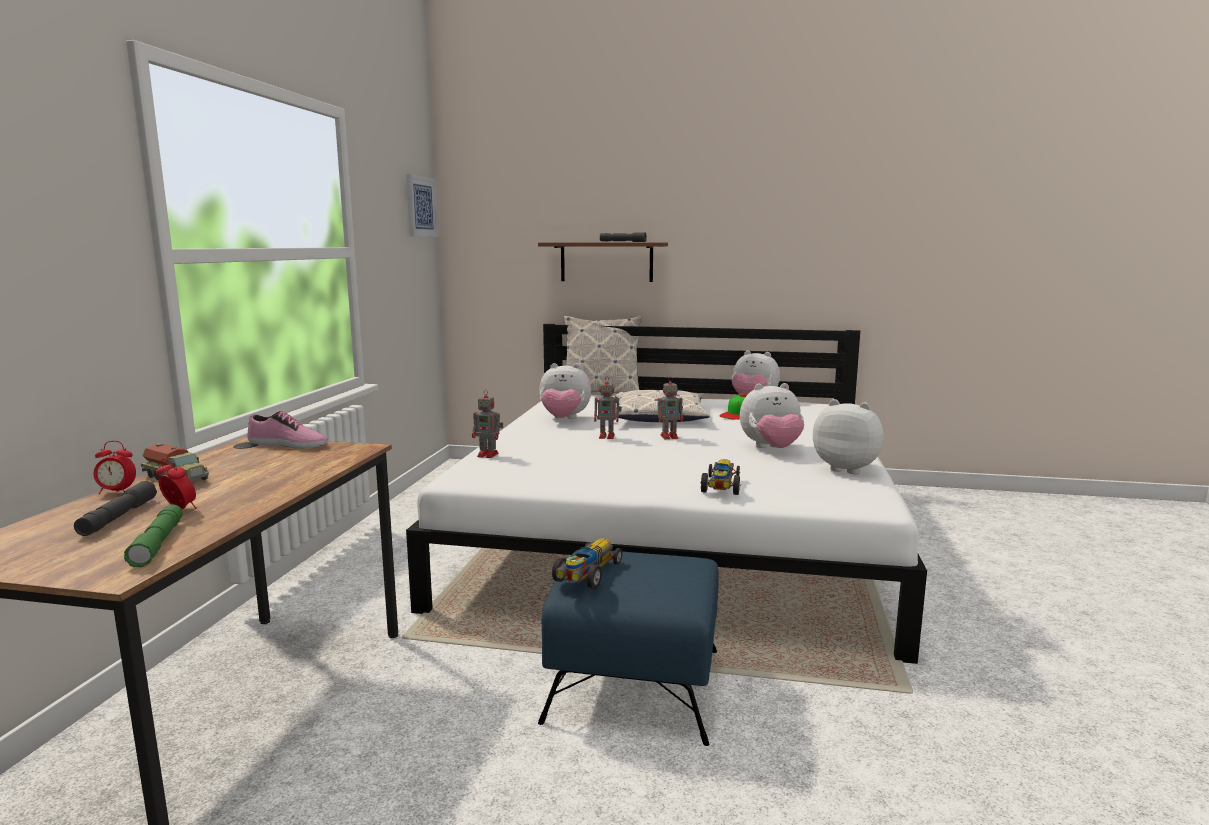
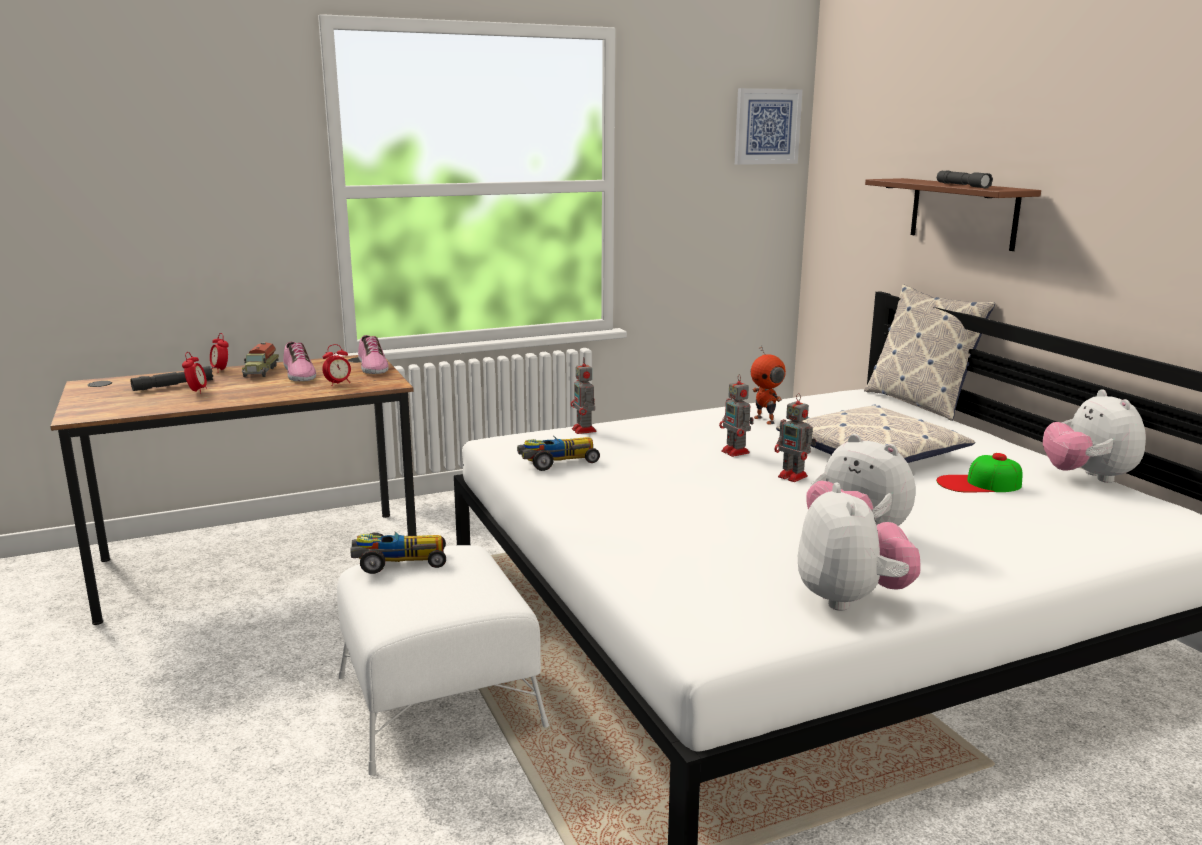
camera: 55 degrees right, 5 degrees up
(158, 543) = (132, 407): green flashlight -> none
(233, 468) = (298, 373): none -> shoe
(314, 461) = (338, 383): none -> alarm clock
(564, 419) = (765, 420): plush toy -> toy robot
(636, 686) = (439, 702): blue ottoman -> white ottoman
(721, 487) = (641, 544): toy car -> toy car (556, 462)

